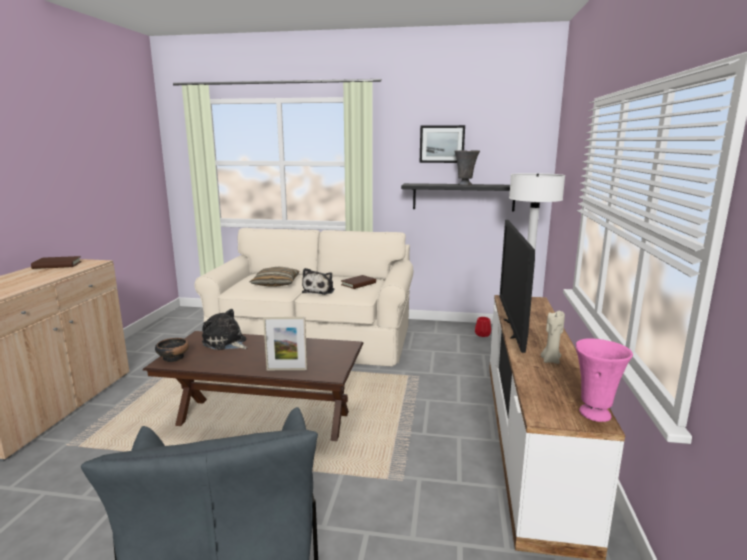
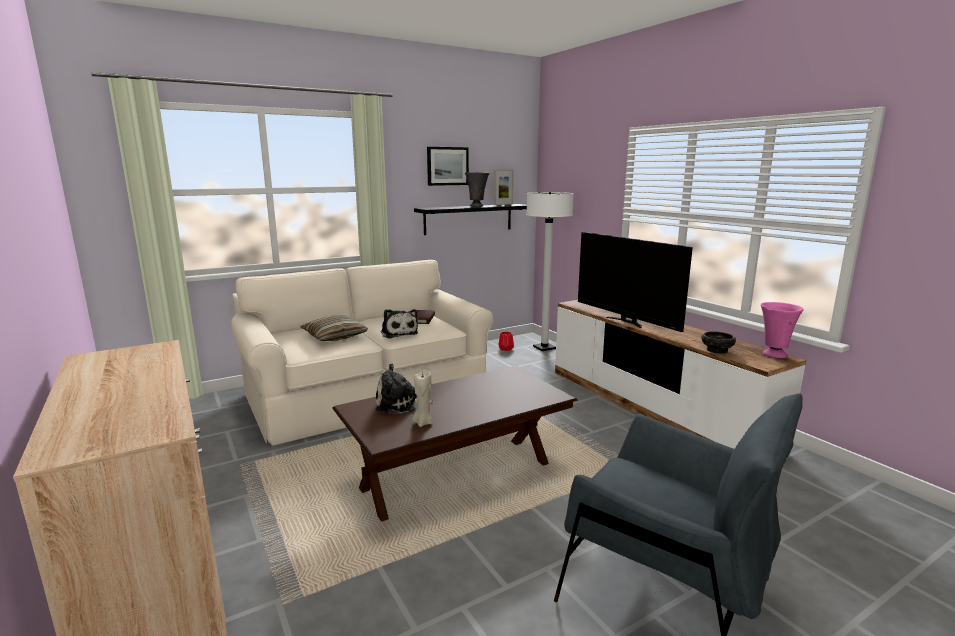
camera: 40 degrees left, 0 degrees up
(57, 265) = (106, 362): brown book -> none
(173, 358) = (381, 435): bowl -> bowl (716, 350)
(286, 369) = (513, 404): picture frame -> picture frame (503, 204)
(550, 360) = (691, 334): beige candle -> beige candle (423, 422)

